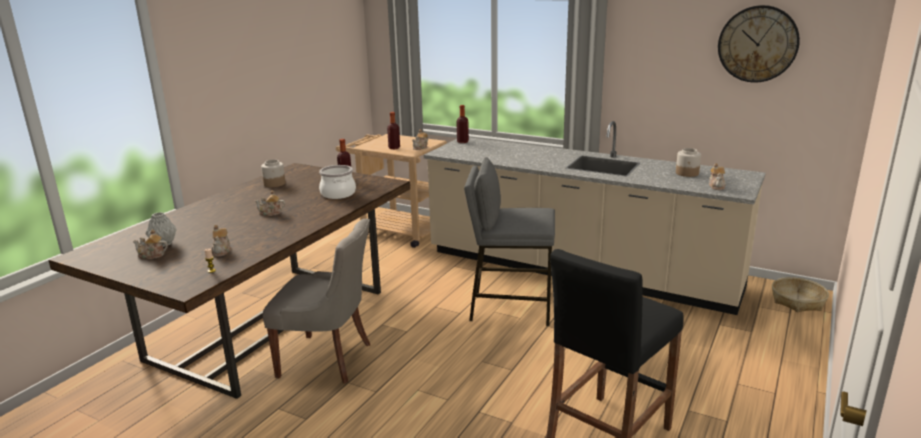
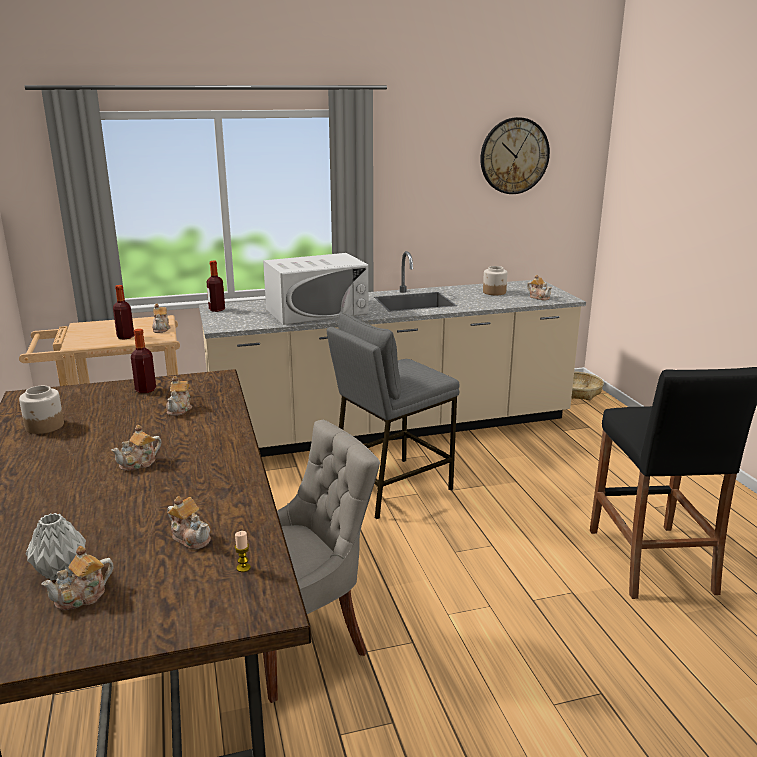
camera: 45 degrees left, 0 degrees up
(338, 194) = (180, 409): cooking pot -> teapot
(518, 156) = (317, 311): none -> white microwave

